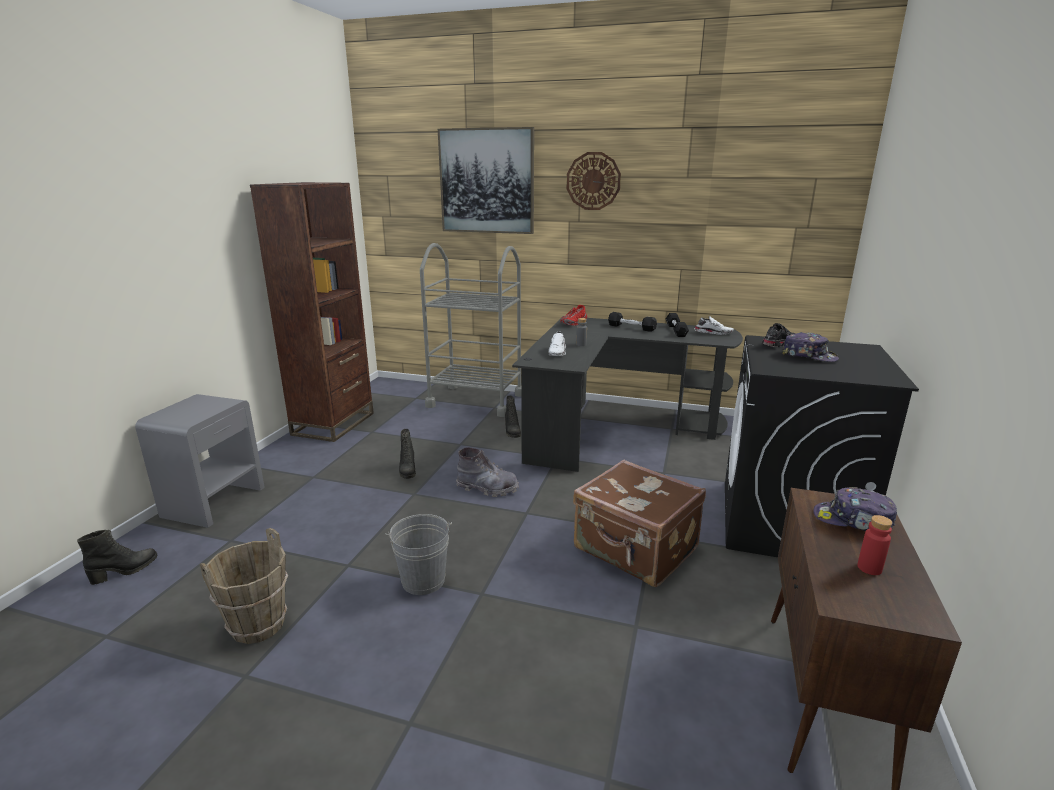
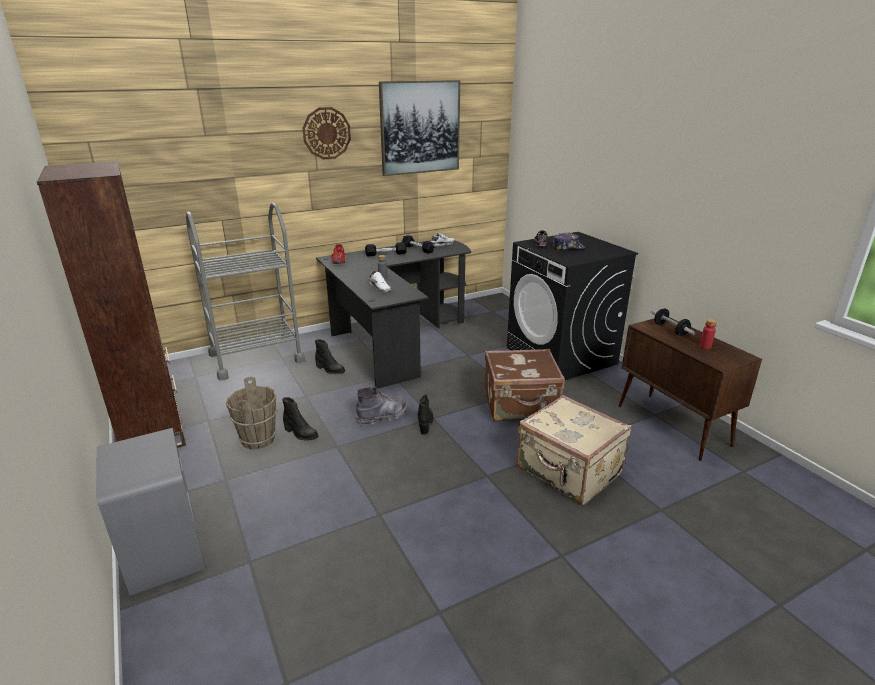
camera: 45 degrees left, 5 degrees up
(125, 571) = (194, 645): black boot -> black boot (425, 423)
(258, 625) = (391, 586): brown bucket -> brown bucket (258, 439)
(423, 580) = (443, 490): grey bucket -> none
(487, 181) = (220, 140): picture -> picture (420, 127)
(568, 649) = (568, 472): none -> beige suitcase
(853, 521) = (670, 330): cap -> dumbbell

